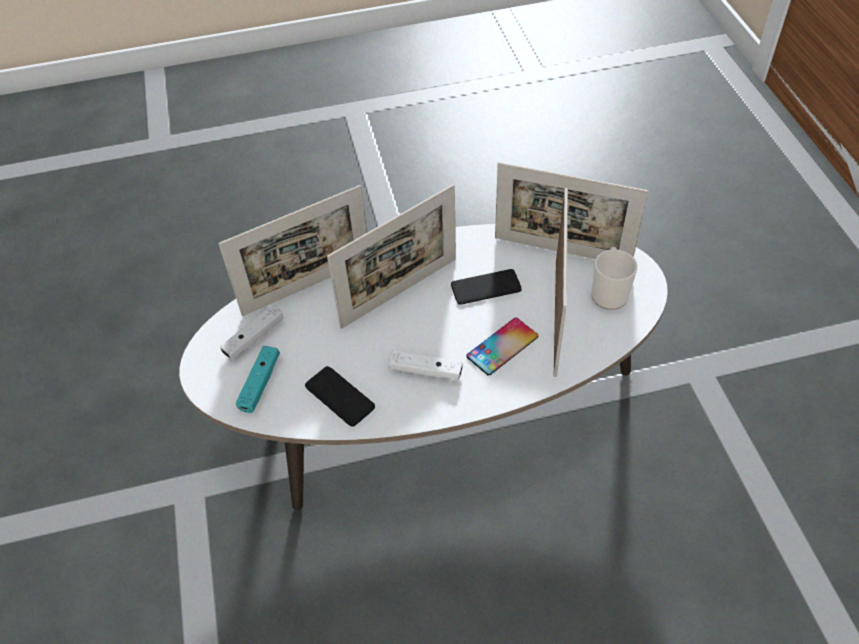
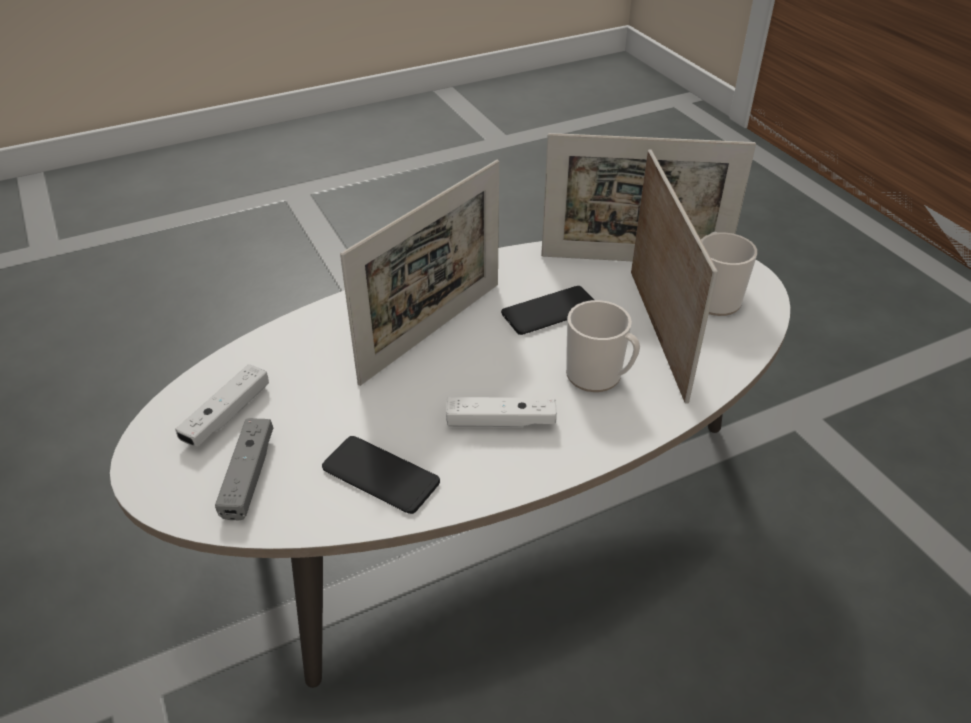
camera: 15 degrees left, 10 degrees down
(260, 383) = (248, 476): turquoise game controller -> grey game controller
(307, 287) = (296, 341): picture frame -> none
(502, 346) = (599, 376): phone -> mug

